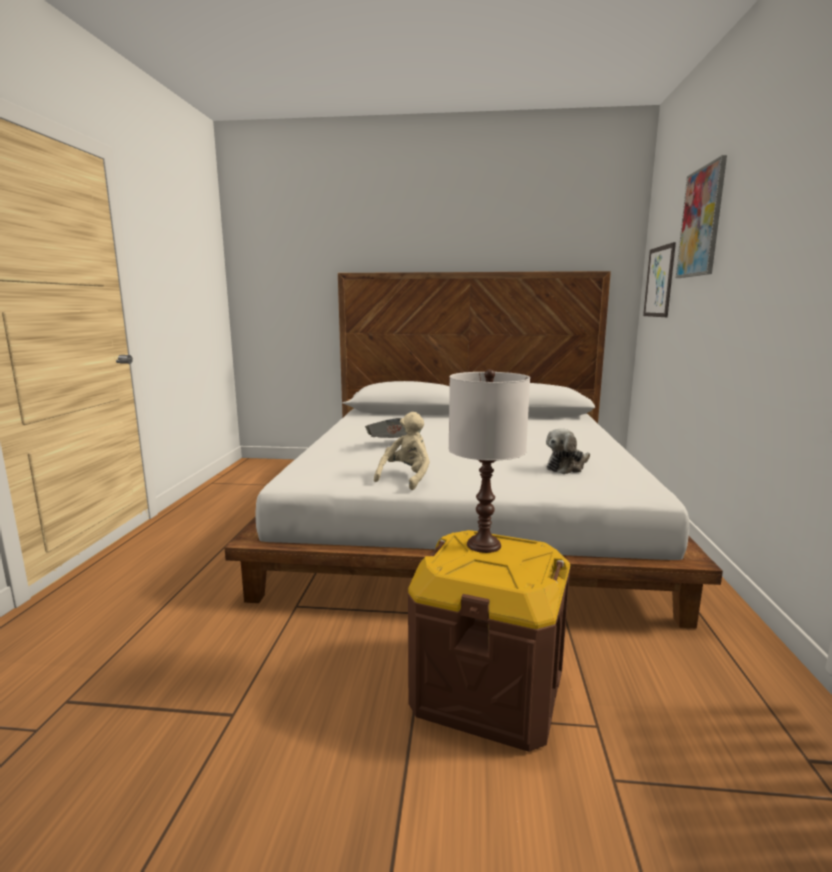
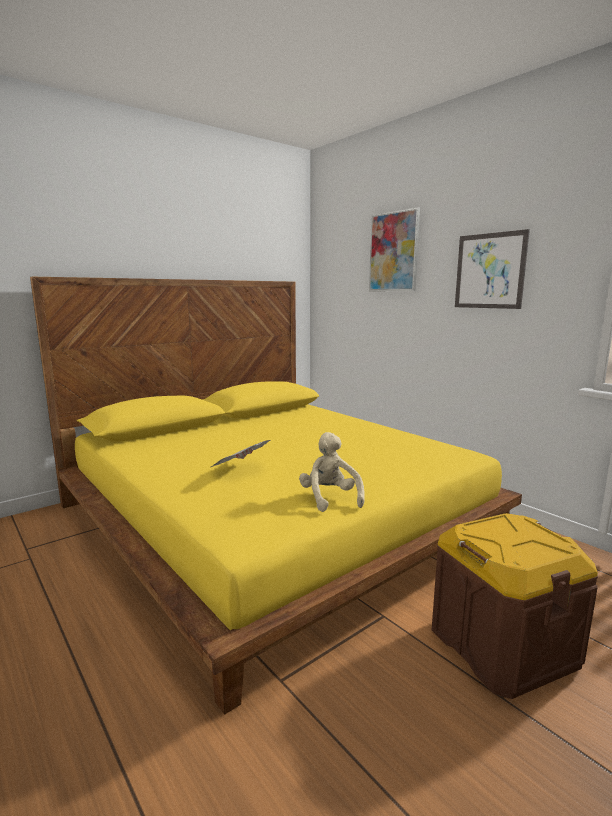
camera: 45 degrees left, 0 degrees up
(464, 517) = (272, 520): white bed -> yellow bed
(484, 545) = (492, 531): white table lamp -> none
(567, 467) = (397, 450): plush toy -> none
(659, 281) = (340, 292): picture -> picture (489, 271)

